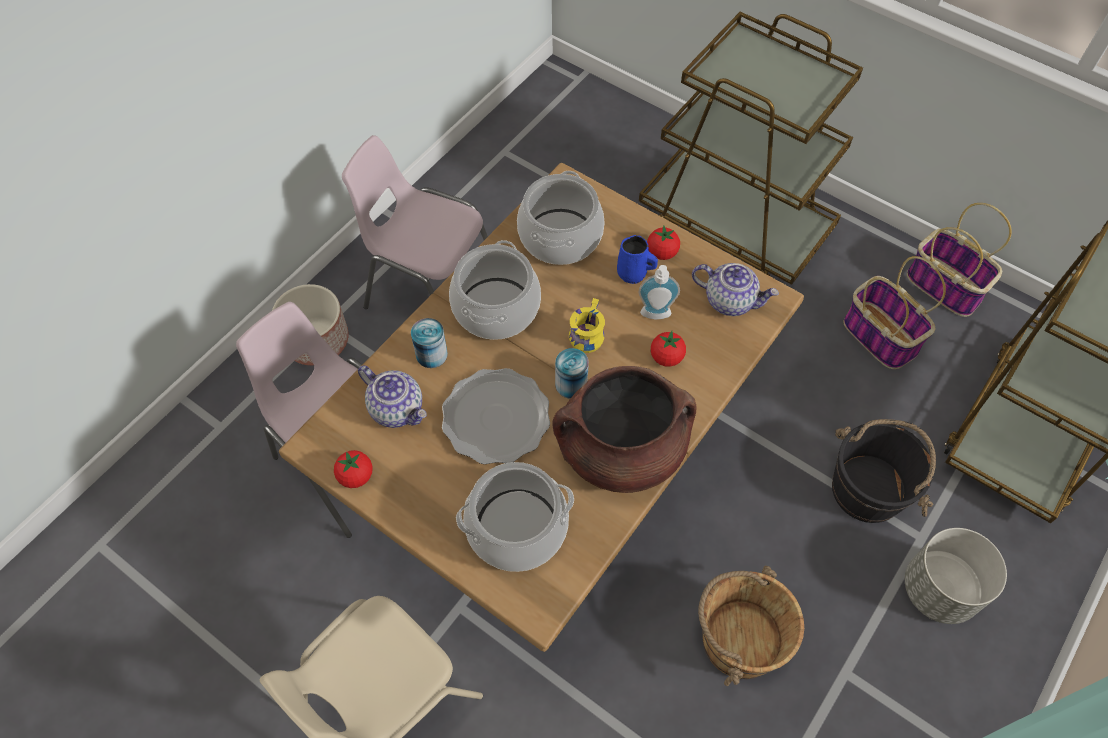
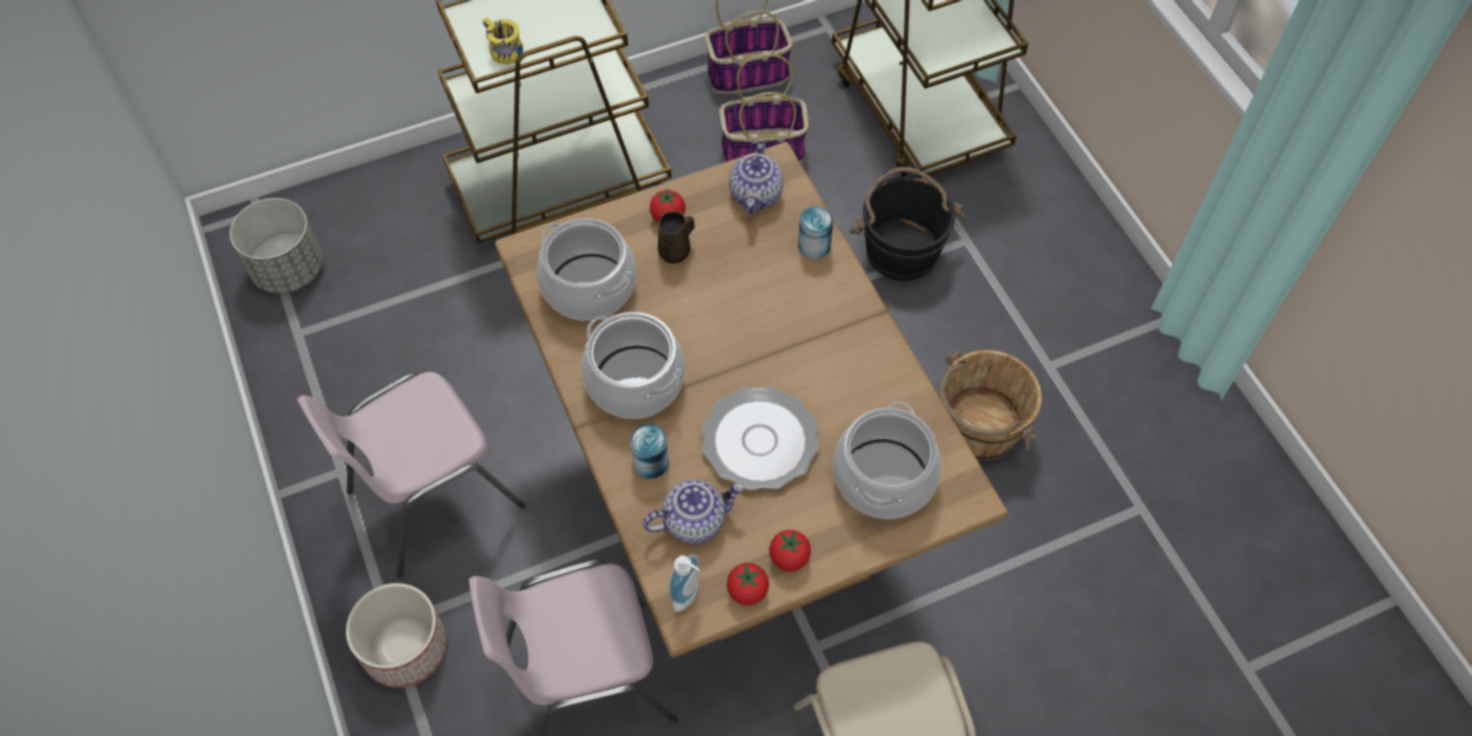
camera: 60 degrees left, 0 degrees up
(571, 384) = (762, 362): can -> can (814, 245)
(585, 333) = (715, 323): yellow mug -> yellow mug (501, 51)
(621, 451) = (856, 358): brown cooking pot -> none
(633, 274) = (676, 251): blue mug -> brown mug
(655, 316) = (734, 259): soap dispenser -> soap dispenser (689, 598)
(666, 357) = (783, 274): tomato -> tomato (789, 557)
(730, 300) = (756, 195): teapot -> teapot turned 135 degrees clockwise
(939, 590) = (1018, 257): grey planter -> grey planter (289, 269)

